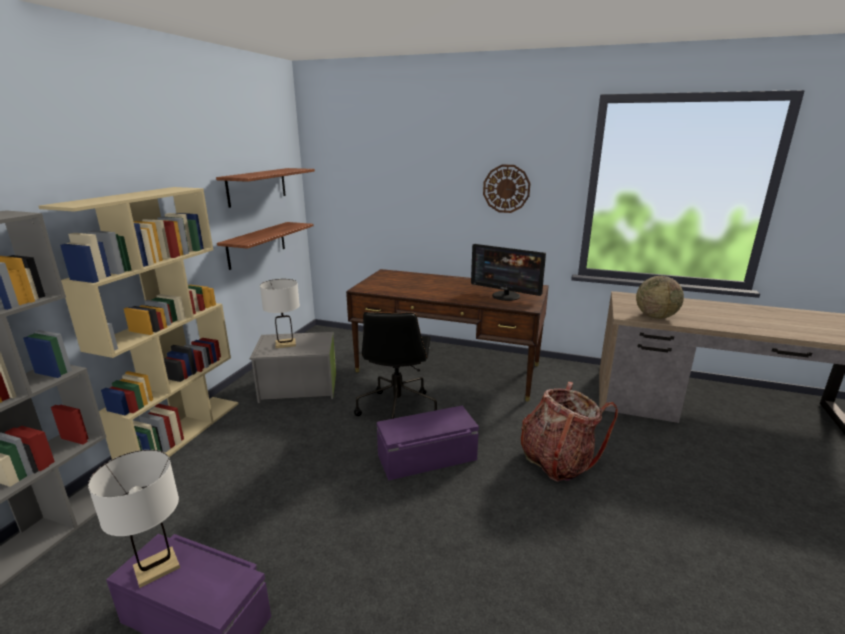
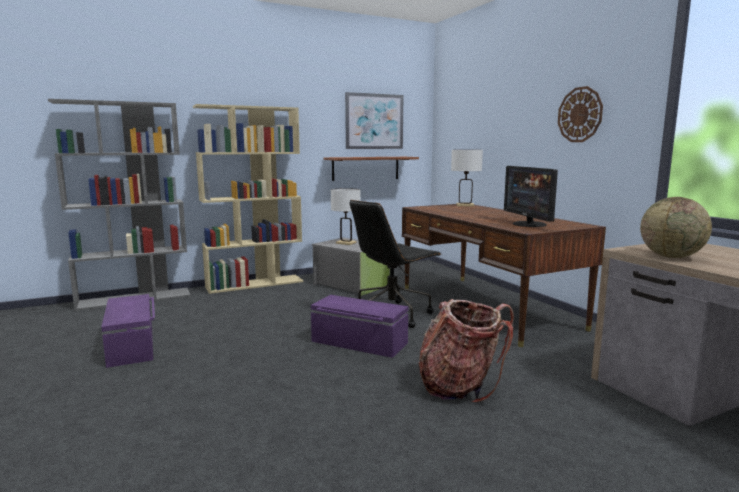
camera: 45 degrees right, 10 degrees down
(157, 567) = (126, 302): white table lamp -> white table lamp (465, 205)
(257, 186) = (374, 121): shelf -> picture

